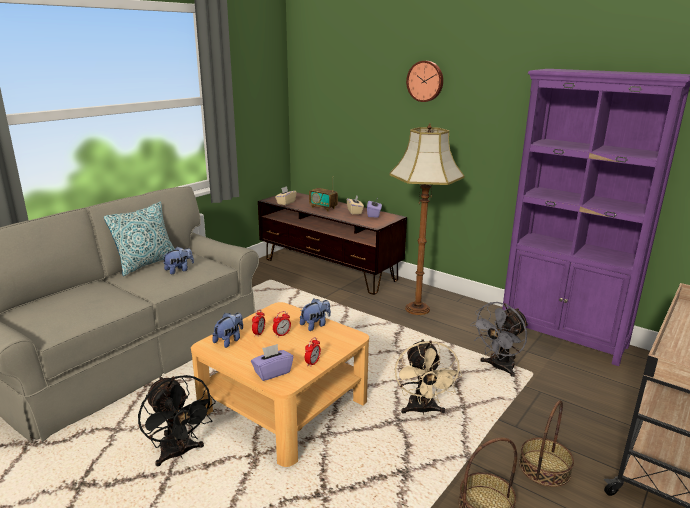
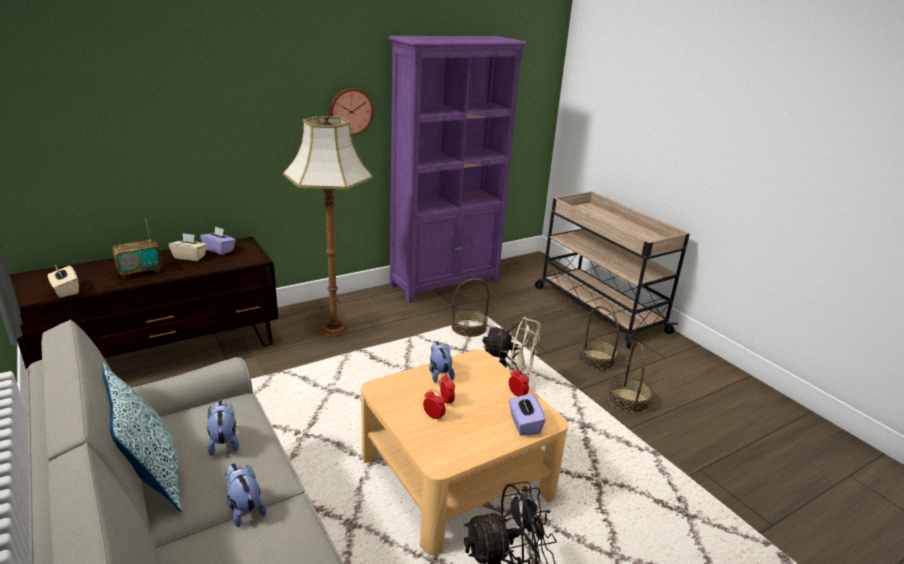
camera: 70 degrees left, 5 degrees up
(229, 340) = (437, 442): plush toy -> plush toy (244, 508)
(425, 81) = (246, 58): wall clock -> wall clock (350, 111)
(498, 368) = (468, 328): grey fan -> basket

